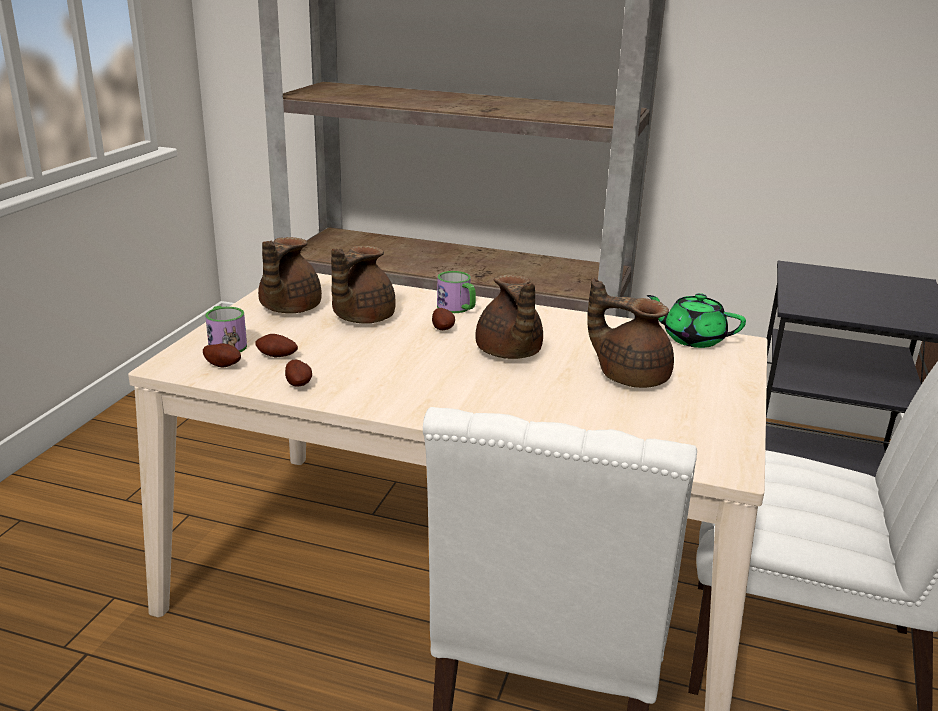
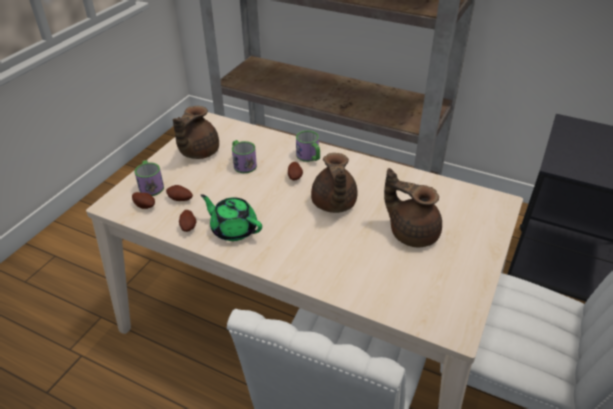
camera: 10 degrees right, 15 degrees up
(361, 318) = (243, 164): brown teapot -> mug
(692, 339) = (467, 196): green teapot -> green teapot (233, 229)

